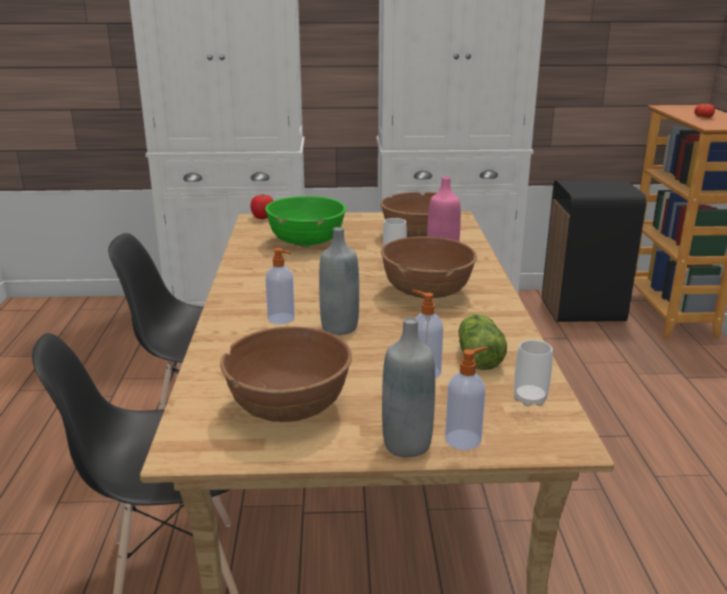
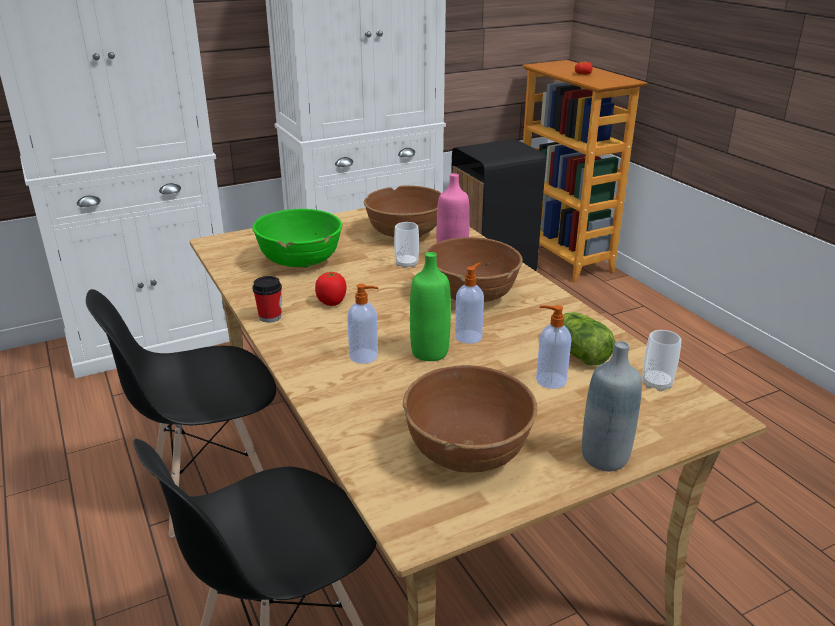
camera: 25 degrees left, 5 degrees up
(239, 276) = (270, 317): none -> cup
(262, 217) = (222, 239): tomato -> tomato (332, 302)
(339, 327) = (429, 352): grey bottle -> green bottle
(464, 439) = (644, 438): soap dispenser -> soap dispenser (469, 336)

